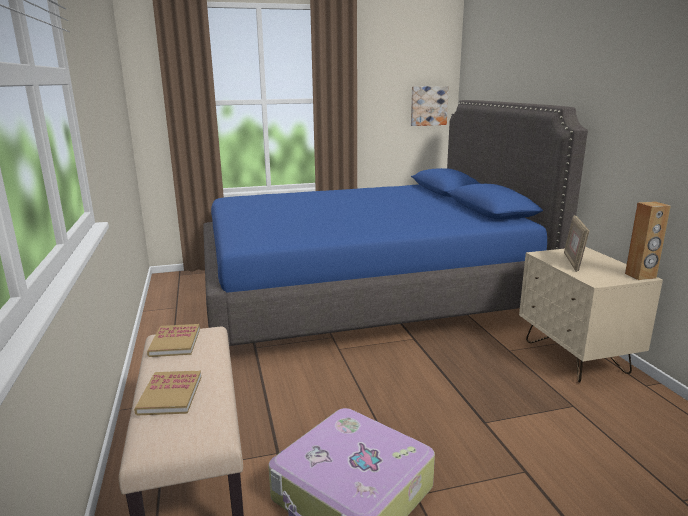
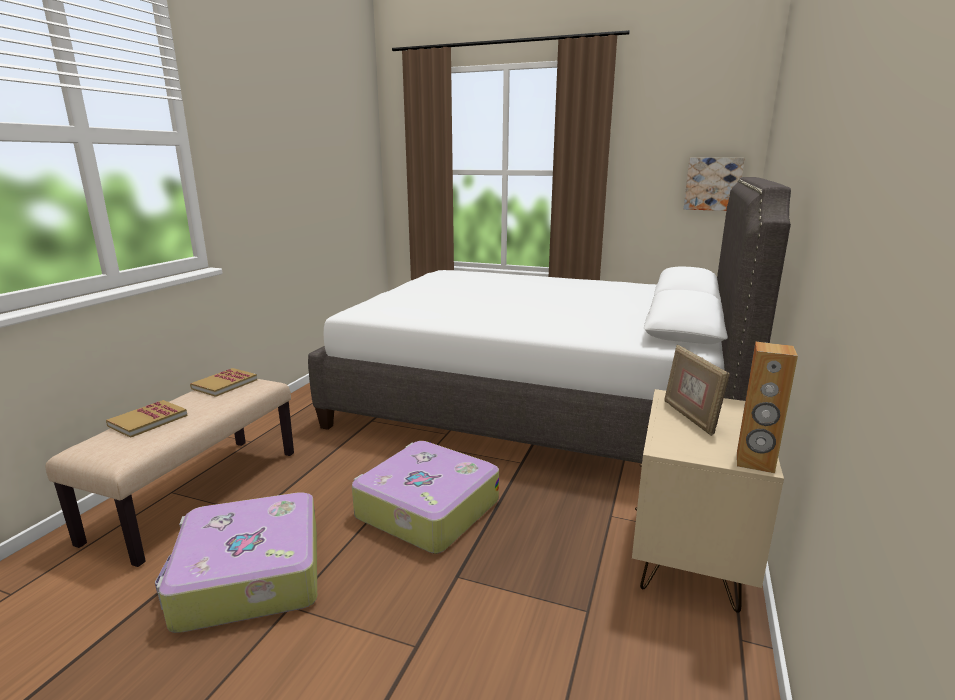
camera: 35 degrees right, 0 degrees up
(364, 296) = (539, 404): blue bed -> white bed
(401, 392) = (426, 509): none -> suitcase
(573, 262) = (690, 417): picture frame -> picture frame turned 60 degrees counterclockwise

